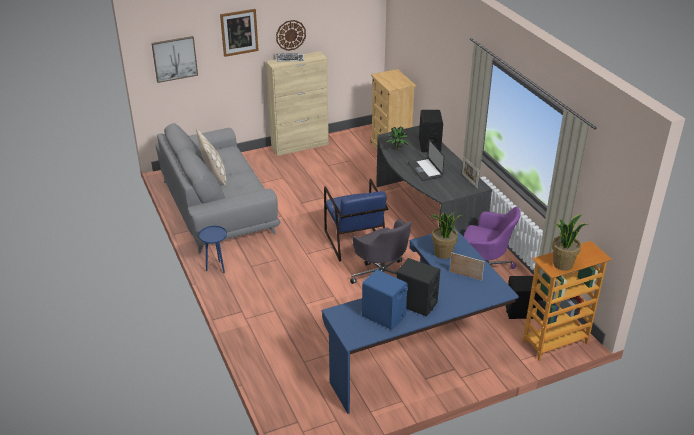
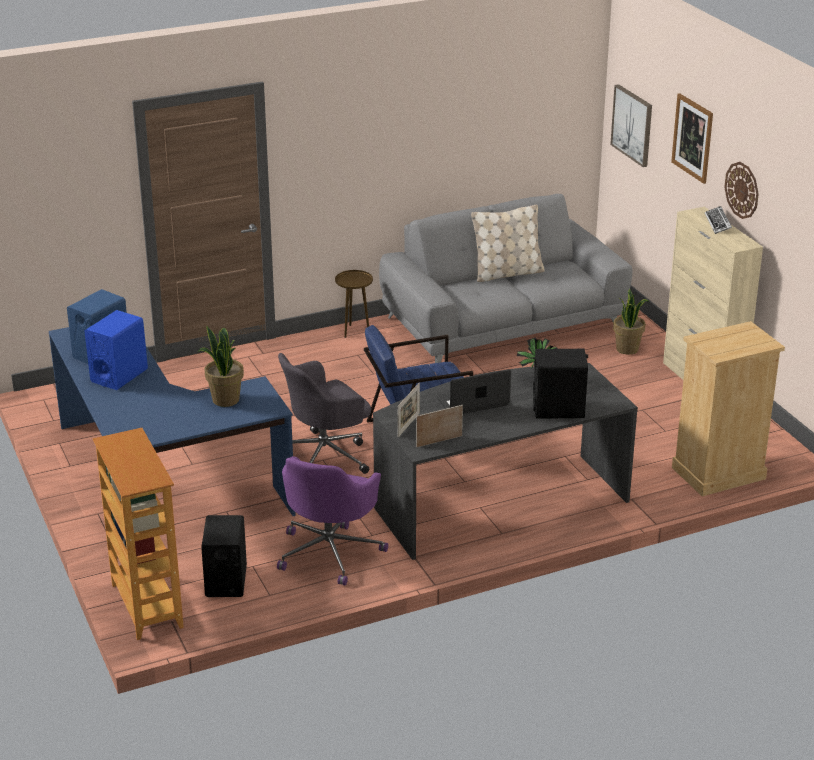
camera: 90 degrees right, 5 degrees down
(216, 268) = (354, 331): blue side table -> brown side table
(416, 303) = (119, 375): black speaker -> blue speaker
(465, 276) = (169, 414): picture frame -> picture frame (408, 425)
(562, 264) = (119, 450): potted plant -> potted plant (627, 349)

